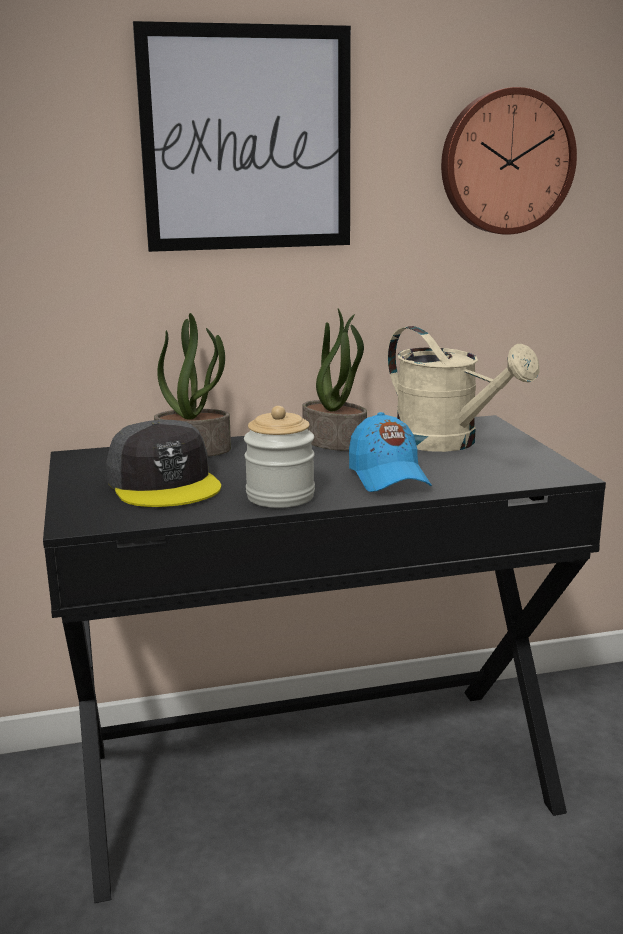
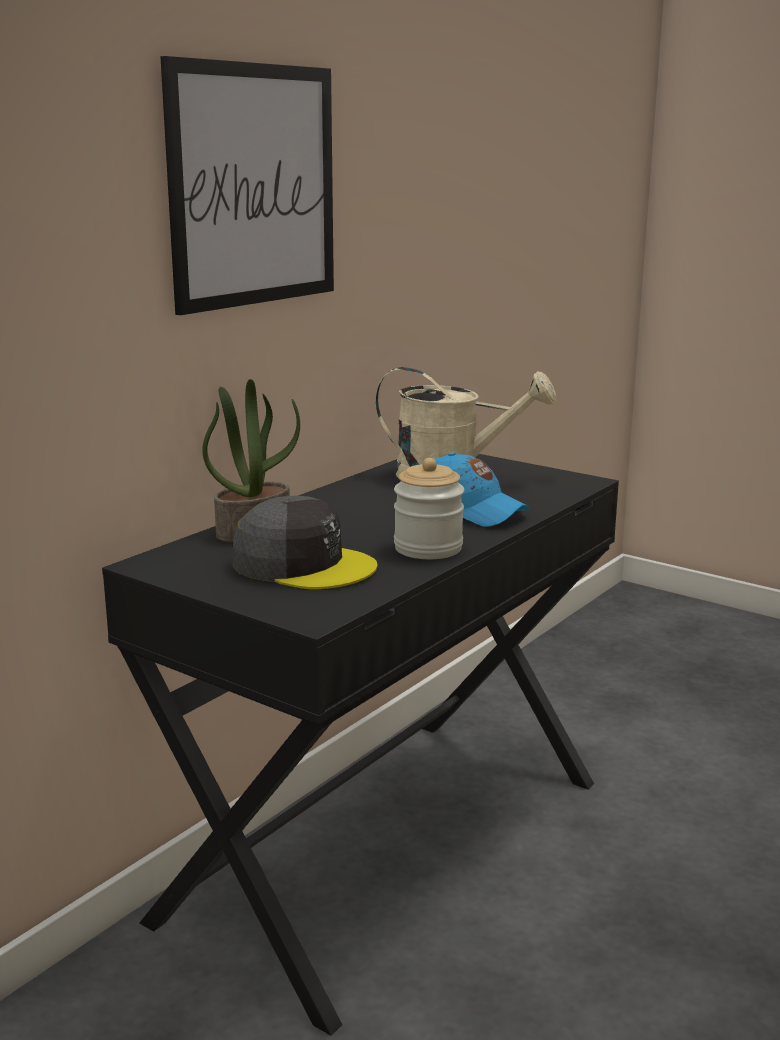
camera: 40 degrees left, 0 degrees up
(336, 442) = (363, 494): potted plant -> none
(505, 162) = (428, 201): wall clock -> none

